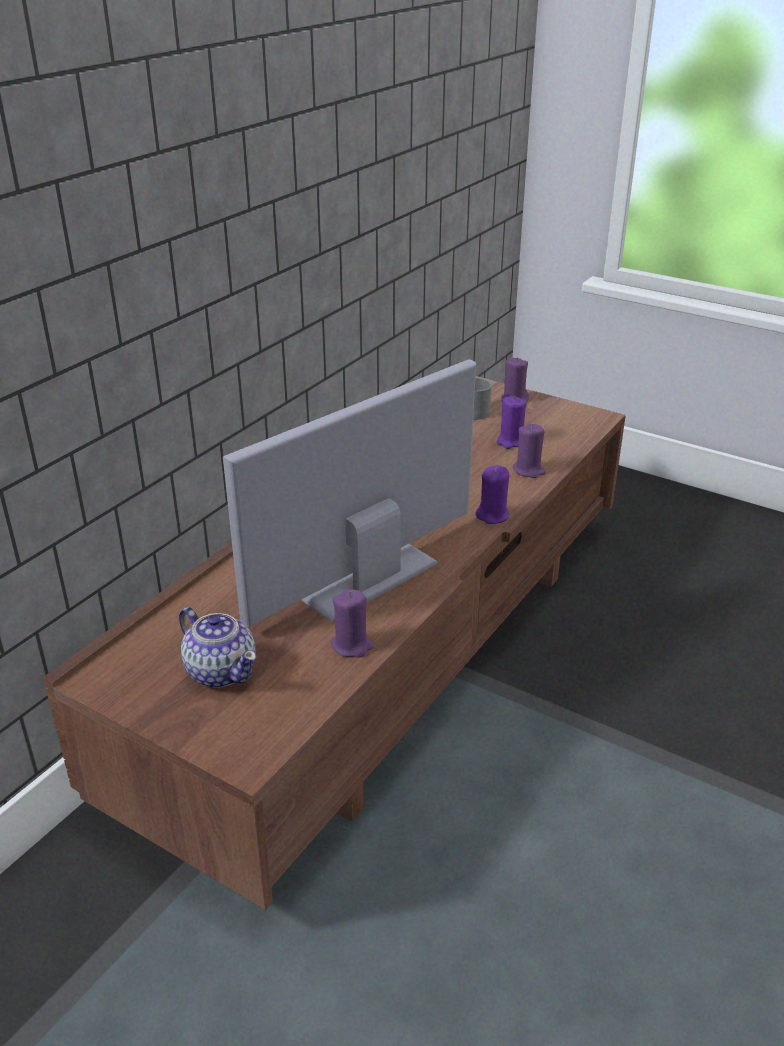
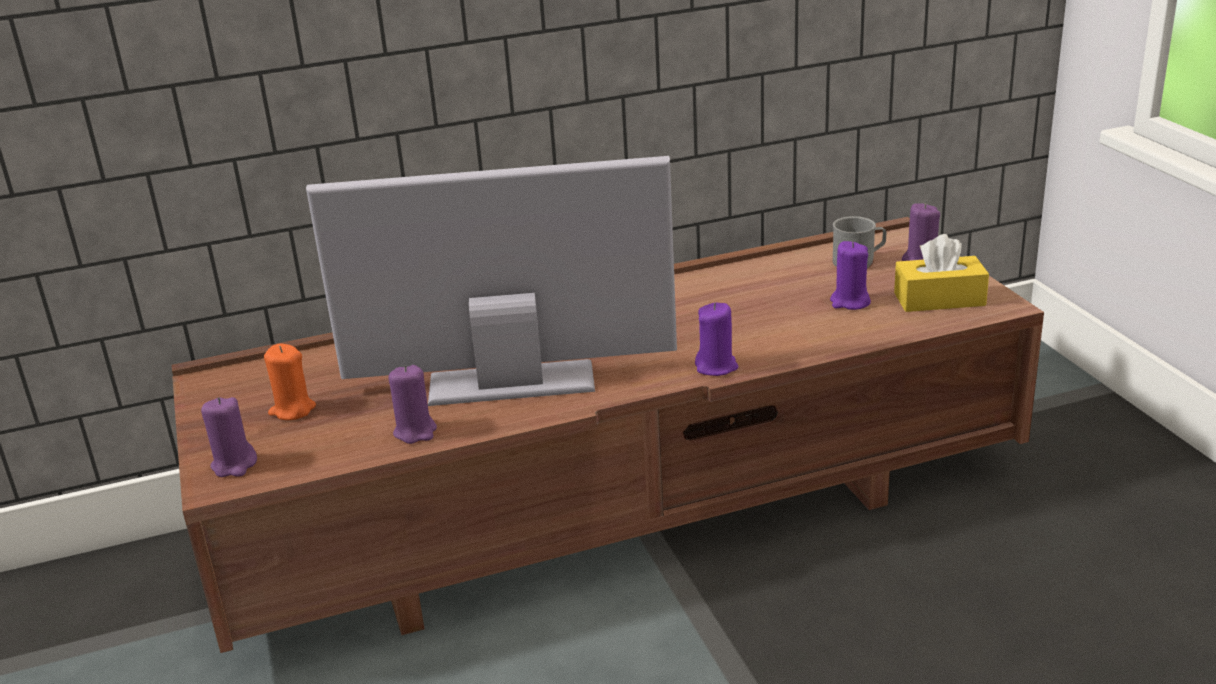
camera: 40 degrees right, 5 degrees down
(221, 670) = (292, 410): teapot -> orange candle
(528, 470) = (825, 336): purple candle -> purple candle (234, 465)
(560, 424) = (939, 299): none -> yellow tissue box

